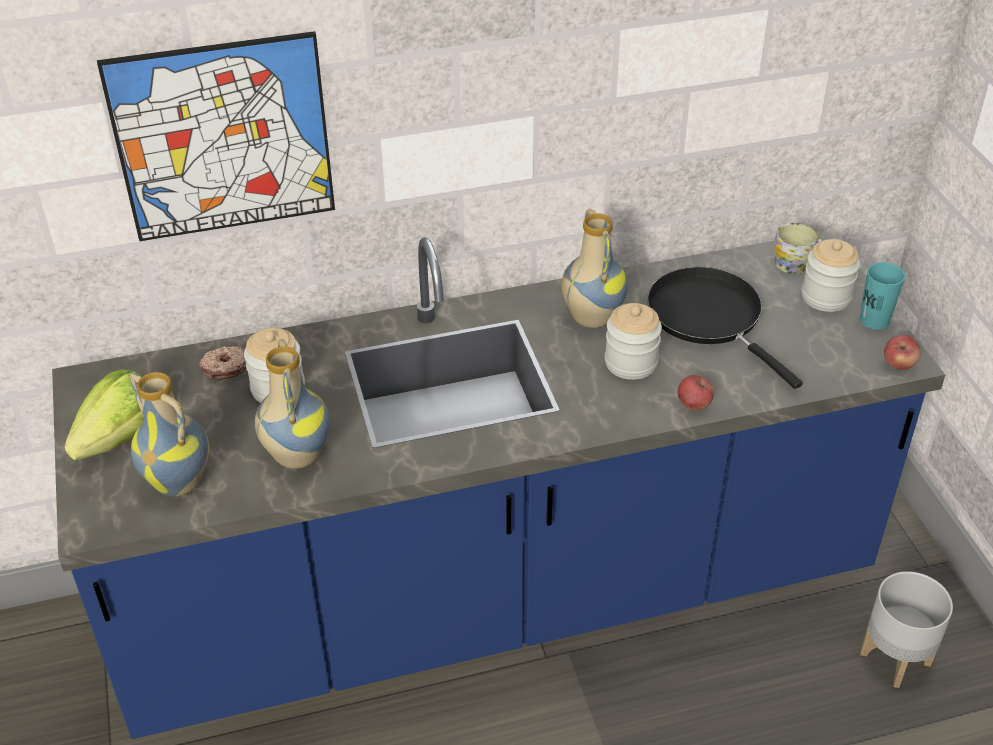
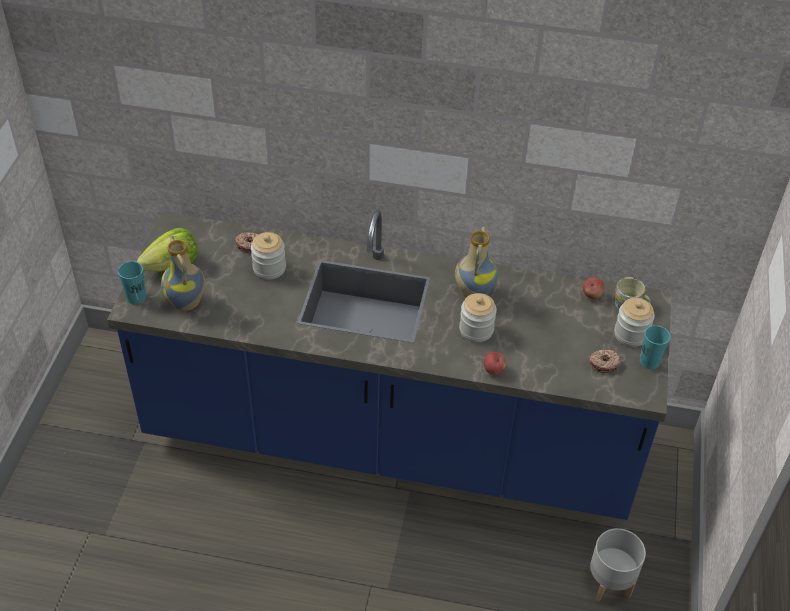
camera: 25 degrees right, 5 degrees up
(88, 505) = (136, 297): none -> turquoise cup
(223, 138) = (274, 117): picture -> none
(295, 456) = (254, 311): vase -> none
(709, 318) = (546, 320): black frying pan -> none
(823, 343) = (604, 363): none -> donut
(898, 365) = (641, 396): apple -> apple (592, 295)

